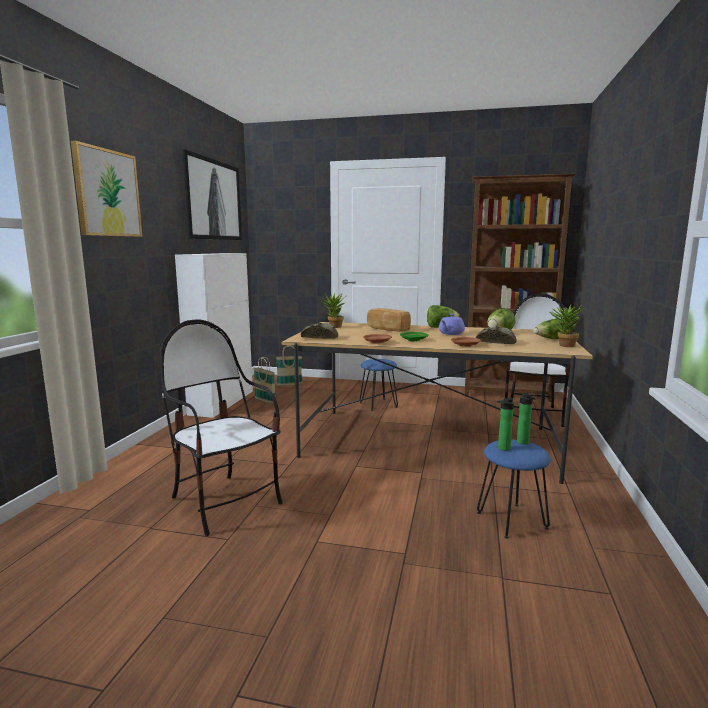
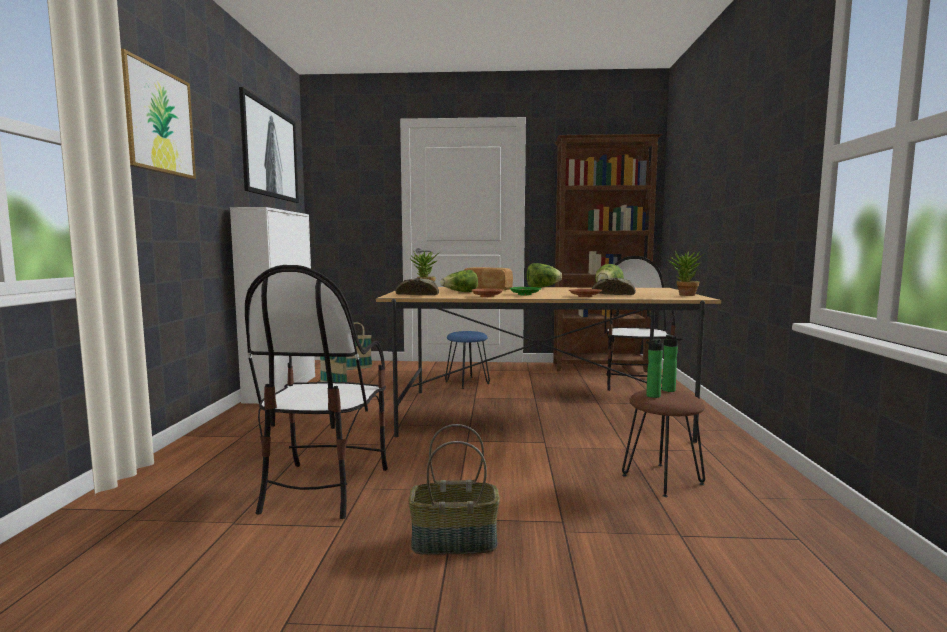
camera: 10 degrees left, 5 degrees down
(225, 502) = (323, 488): chair -> chair turned 120 degrees counterclockwise
(308, 563) = (453, 542): none -> basket
(451, 333) = (558, 290): purple teapot -> none
(511, 520) = (661, 479): blue stool -> brown stool
(550, 339) = (664, 292): lettuce -> lettuce (460, 292)

